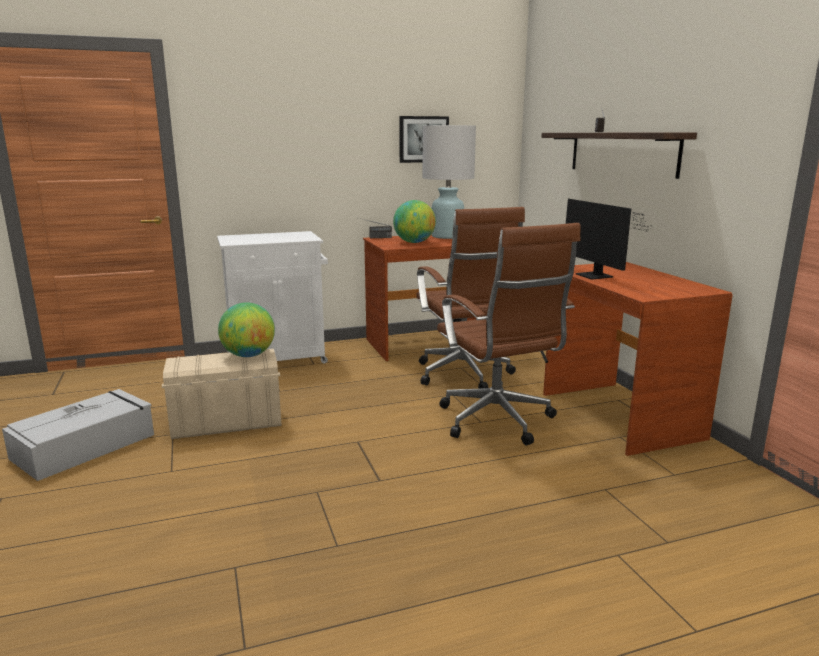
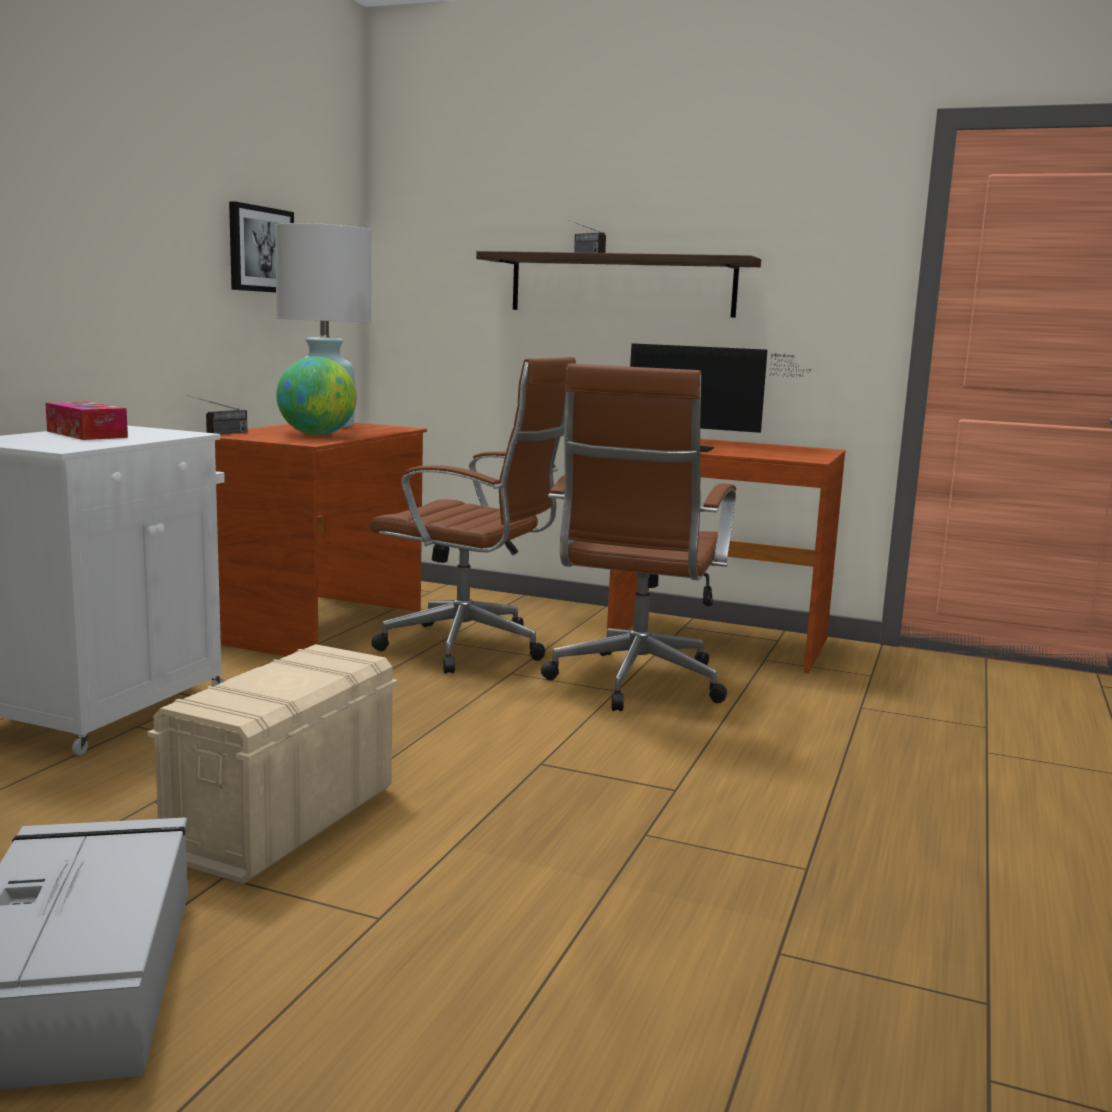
camera: 50 degrees left, 5 degrees down
(248, 355) = (310, 662): globe -> none
(272, 236) = (87, 434): none -> tissue box
(498, 422) = (634, 684): brown office chair -> brown office chair turned 90 degrees clockwise

